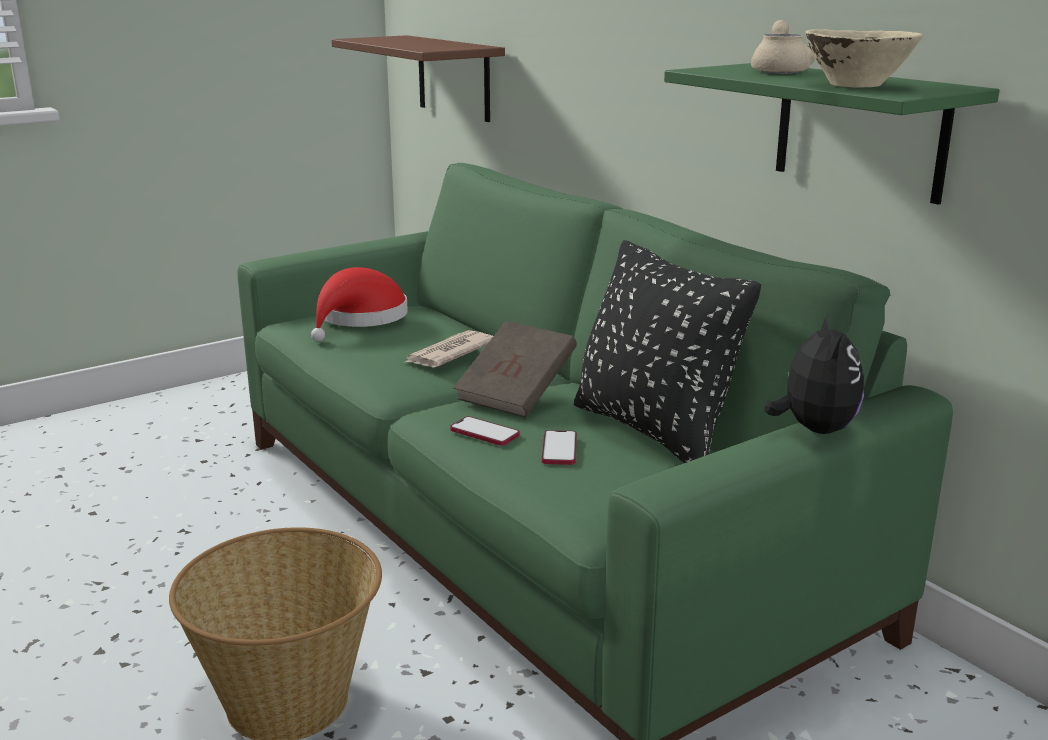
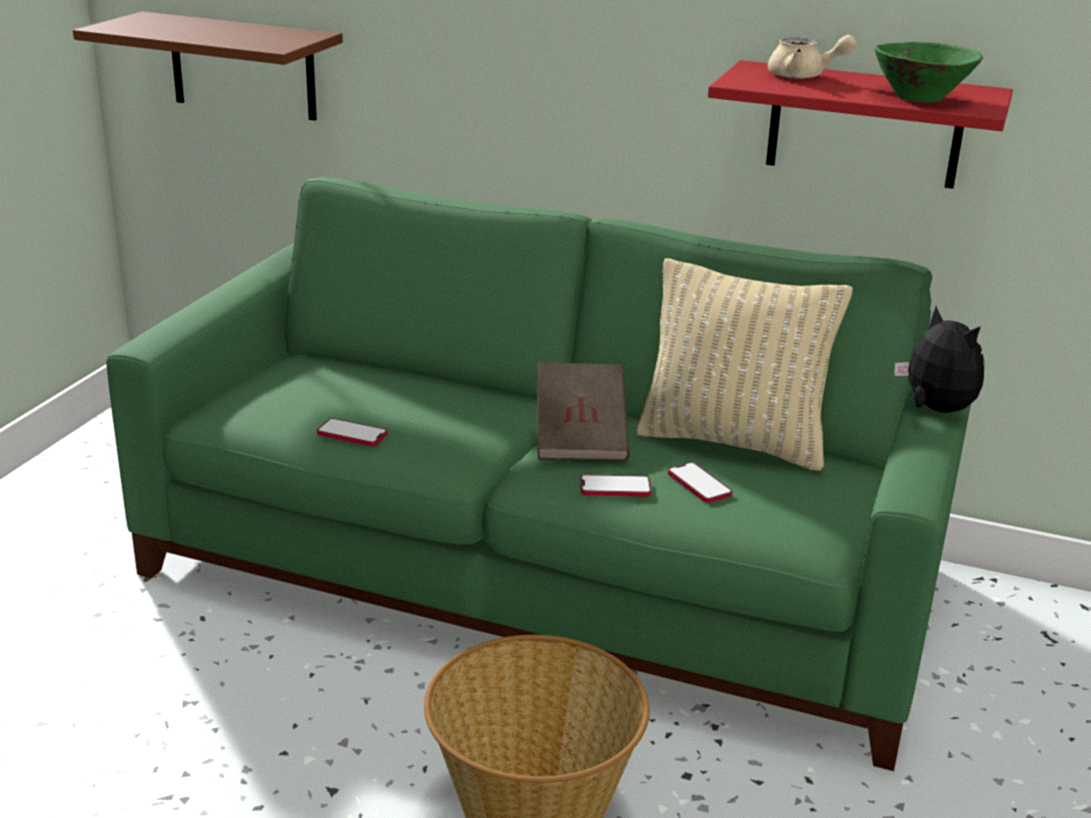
camera: 35 degrees left, 5 degrees up
(354, 353) = (352, 434): none -> phone
(360, 319) = (290, 390): red hat -> none
(449, 353) = (450, 409): newspaper -> none
(653, 431) = (733, 442): black pillow -> beige pillow
(781, 70) = (803, 76): beige teapot -> beige teapot turned 135 degrees clockwise
(857, 85) = (921, 97): beige bowl -> green bowl
(859, 131) = (865, 125): green shelf -> red shelf

